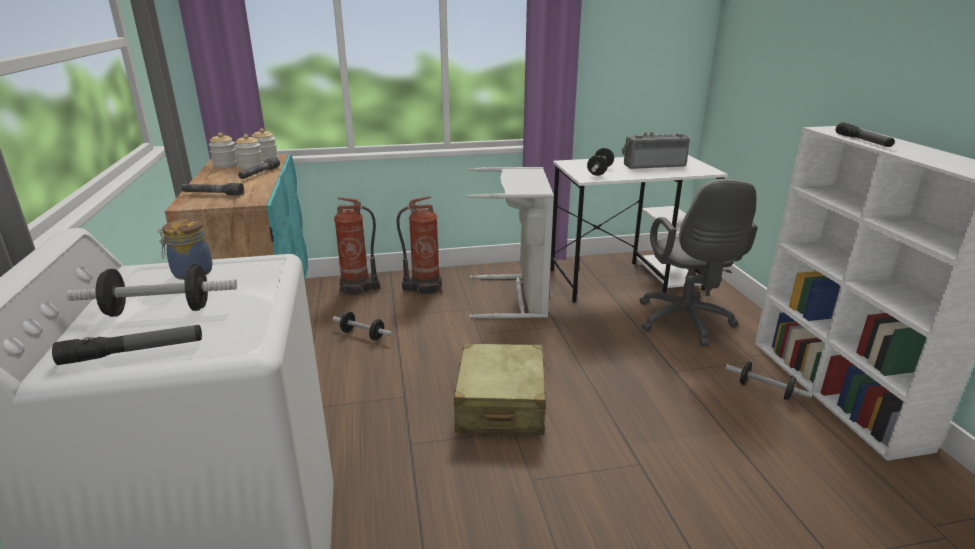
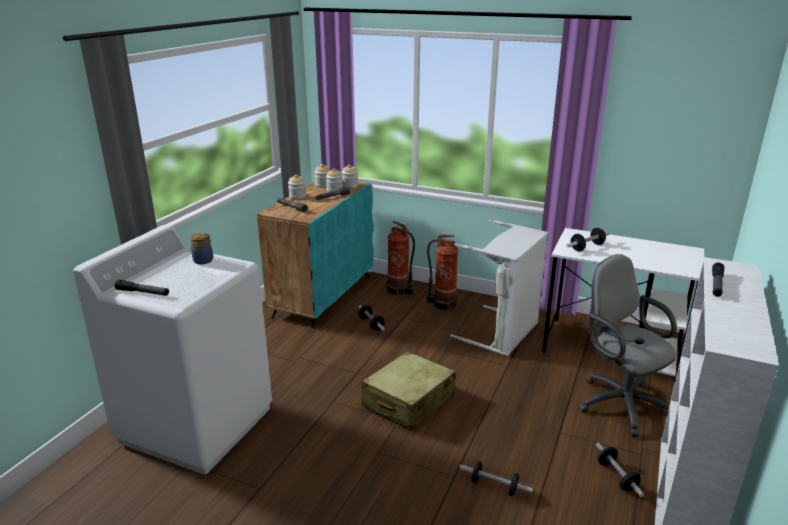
camera: 35 degrees right, 0 degrees up
(159, 310) = (170, 276): dumbbell -> dumbbell (494, 486)
(204, 182) = (297, 197): none -> jar
(653, 165) = (647, 252): radio -> none
(685, 323) = (618, 402): grey office chair -> grey office chair turned 120 degrees clockwise

